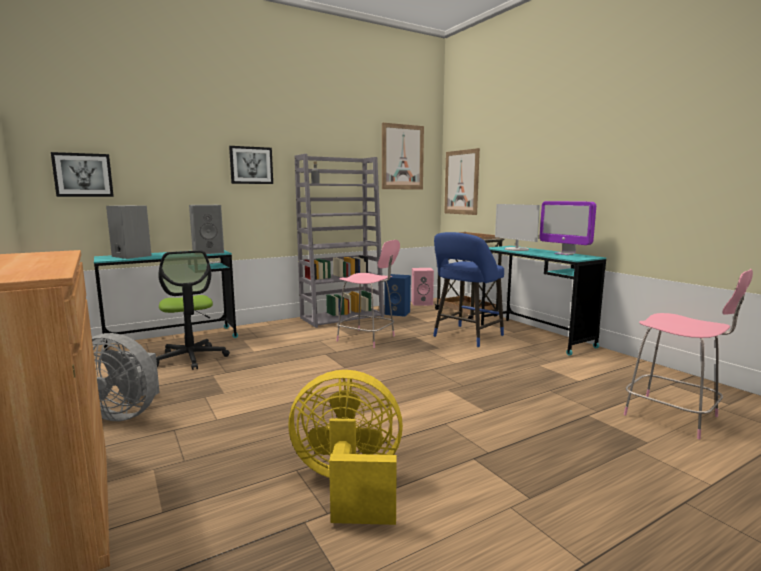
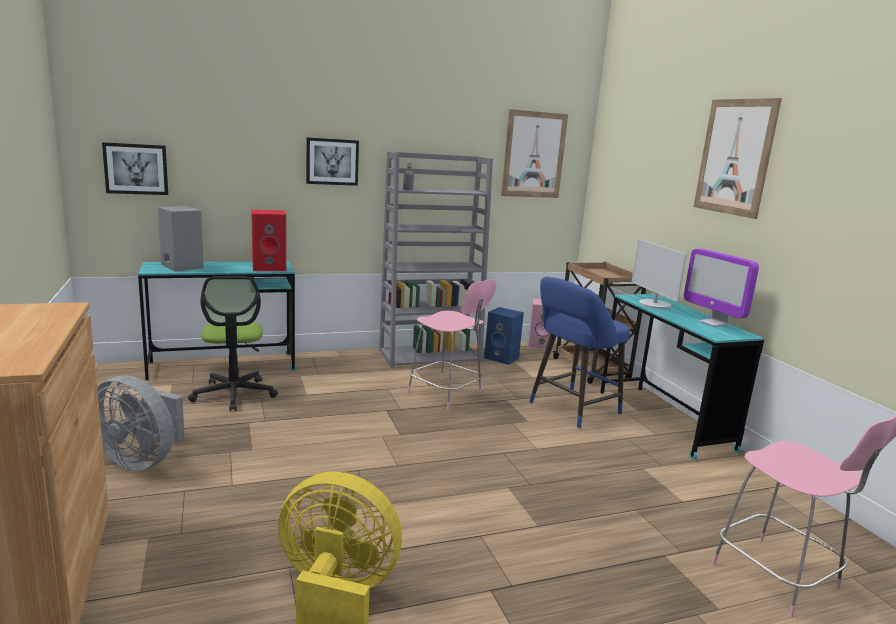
camera: 10 degrees right, 5 degrees up
(209, 252) = (270, 267): grey speaker -> red speaker
(461, 182) = (609, 195): picture -> picture (735, 157)

